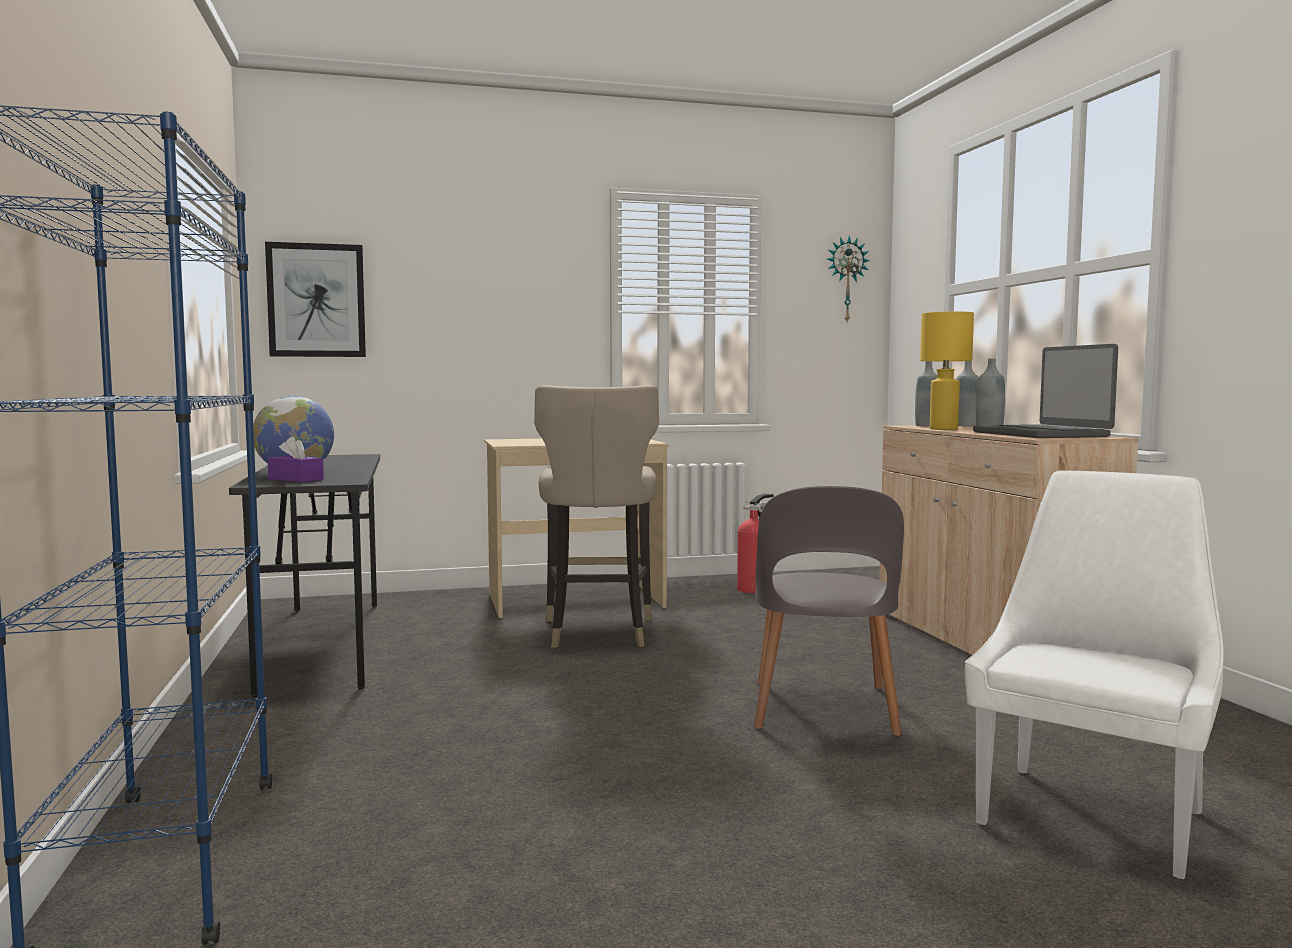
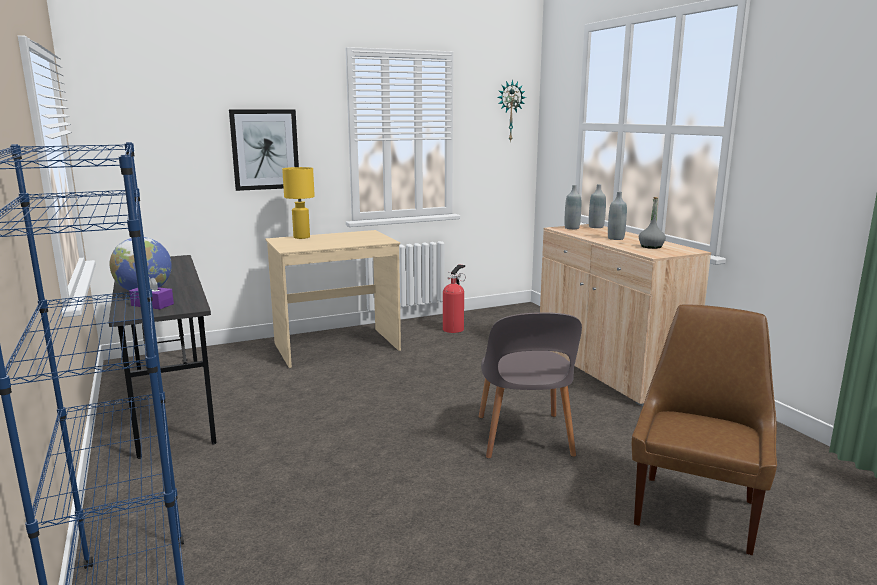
camera: 10 degrees left, 10 degrees up
(316, 300) = (128, 139): picture -> picture (265, 149)
(597, 632) = (361, 377): beige stool -> none
(943, 429) = (585, 236): yellow table lamp -> yellow table lamp (301, 237)
(1041, 434) = (651, 246): laptop -> grey bottle
(1092, 814) = (696, 510): white chair -> brown chair

